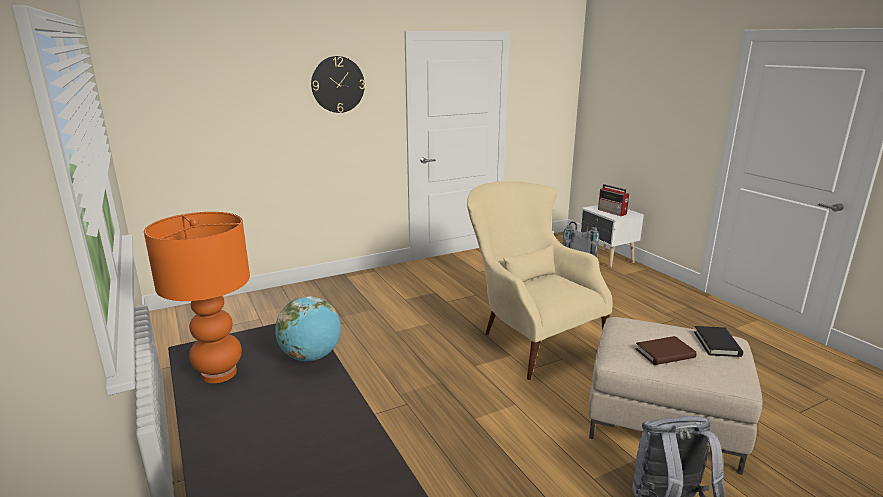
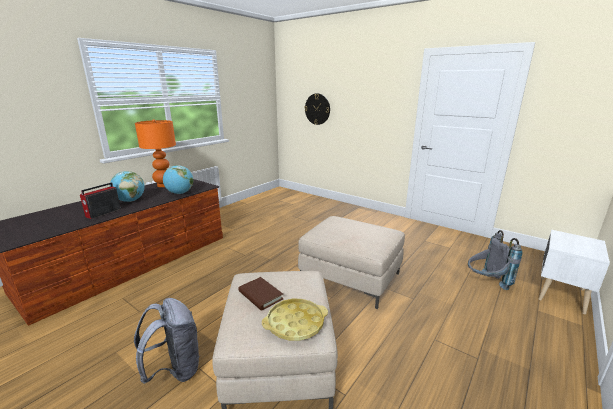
camera: 65 degrees right, 0 degrees up
(294, 421) = (130, 201): none -> globe
(338, 84) = (372, 86): wall clock -> wall clock (317, 109)
(527, 336) = (350, 277): beige armchair -> beige ottoman
(612, 212) = (573, 245): radio -> radio (103, 213)
(717, 344) = (295, 323): black book -> yellow tray

